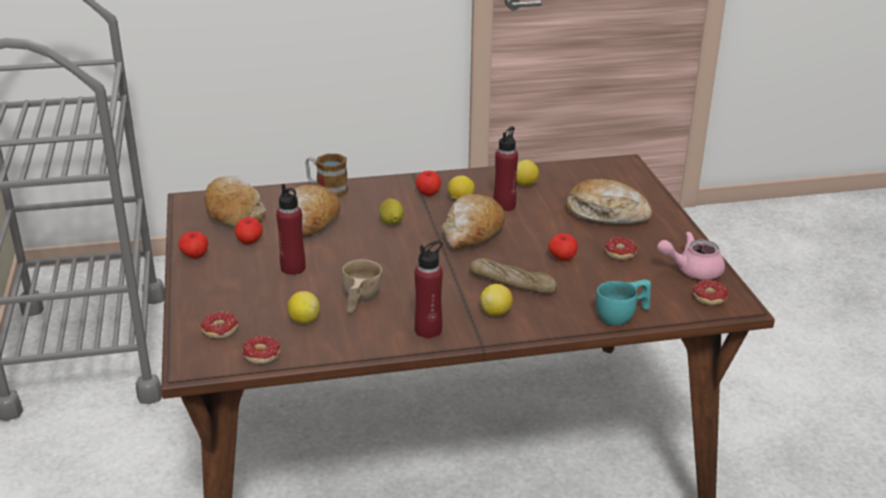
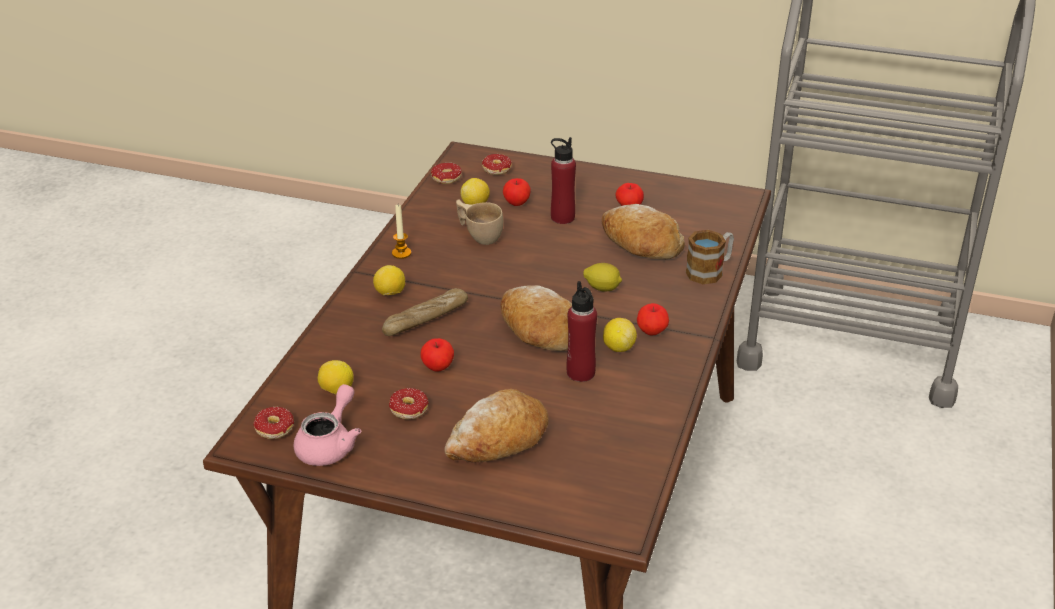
camera: 120 degrees right, 5 degrees up
(195, 256) = (625, 179): apple -> apple (517, 203)
(233, 213) = (696, 211): bread -> none
(428, 330) = (401, 253): red bottle -> candle
(525, 184) = (622, 409): lemon -> lemon (336, 391)
(623, 316) = (309, 359): turquoise cup -> none

